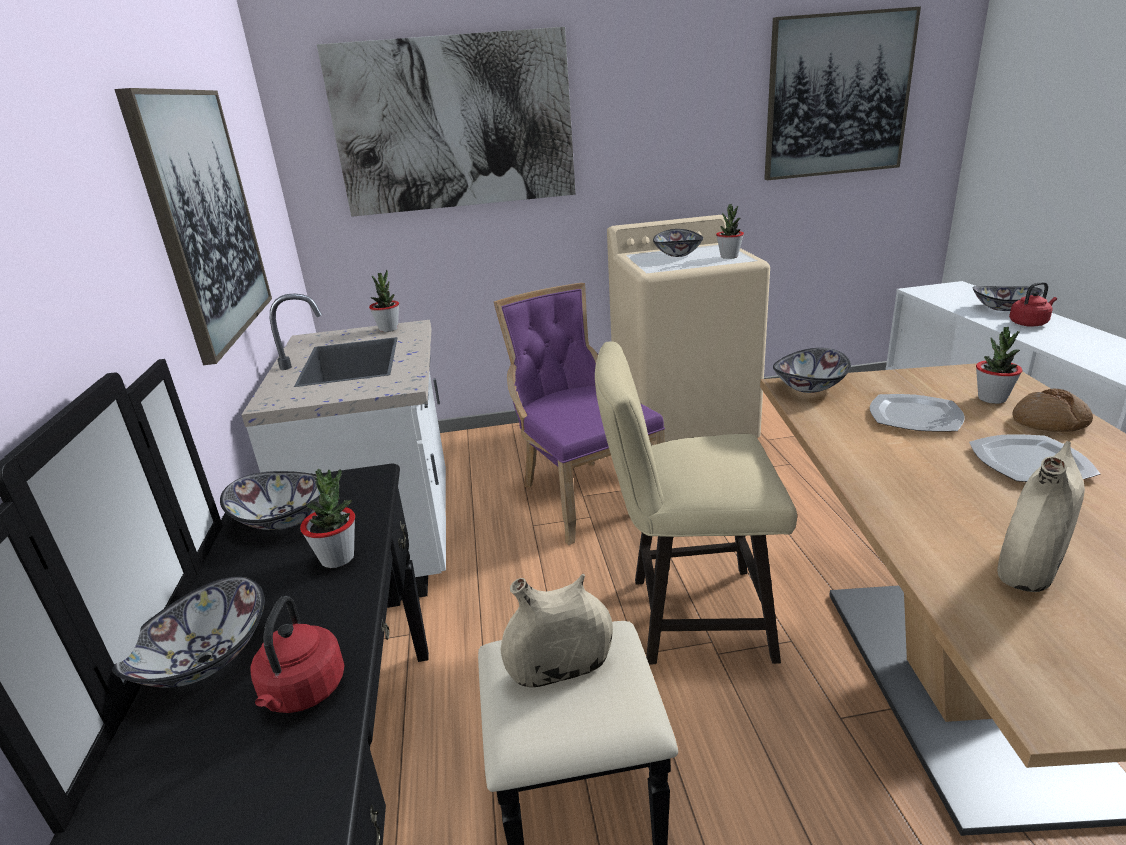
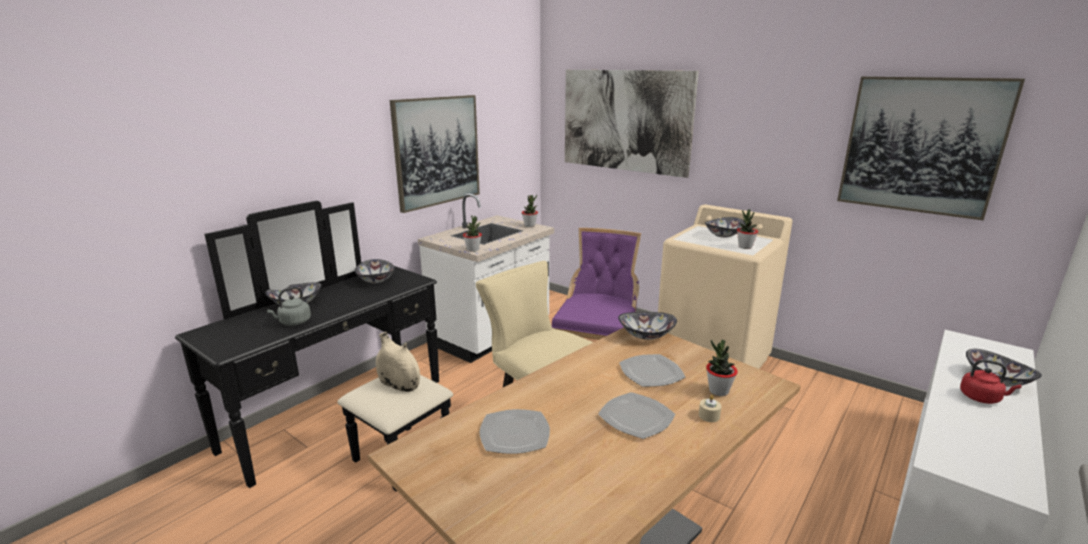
camera: 45 degrees right, 5 degrees down
(303, 693) = (293, 322): red kettle -> grey kettle
(338, 558) = (363, 298): potted plant -> potted plant (473, 250)
(1031, 564) = (514, 434): beige vase -> plate
(1049, 422) = (709, 416): bread -> beige candle

